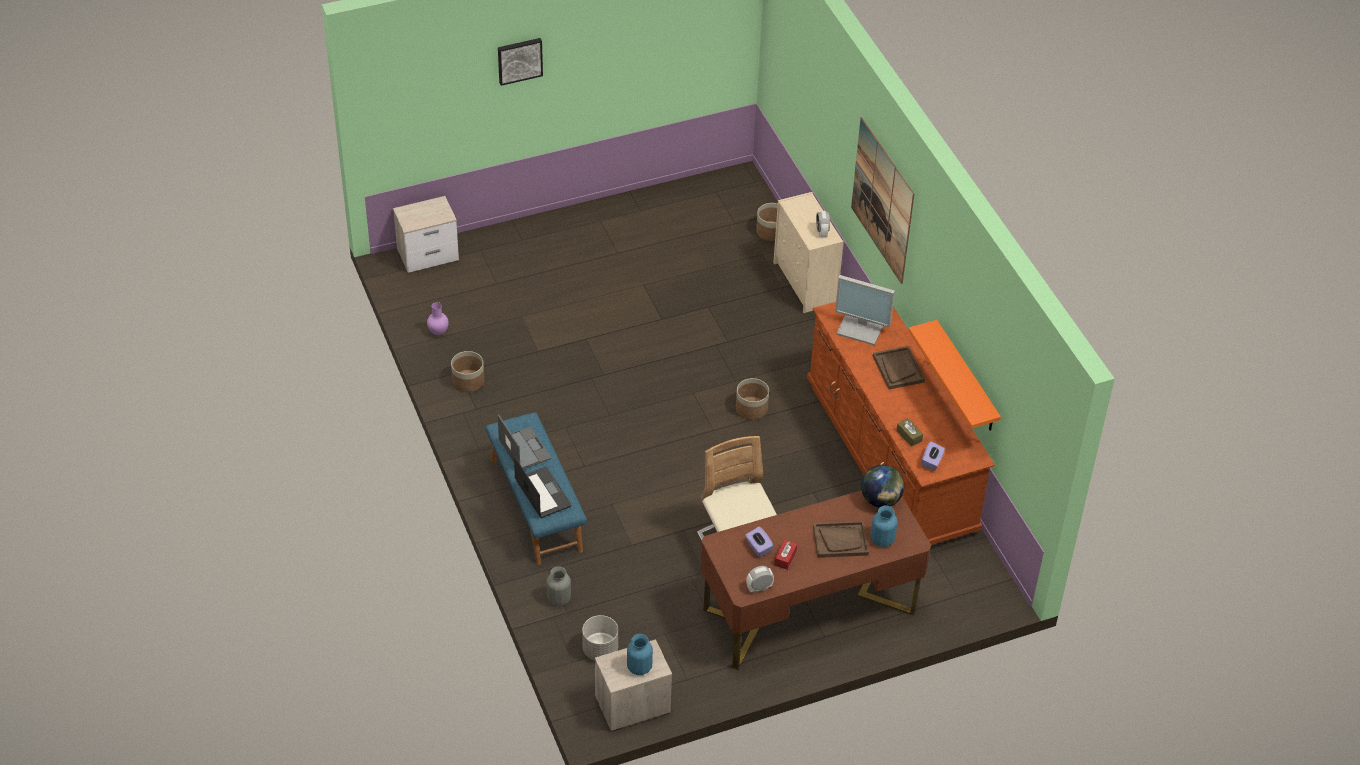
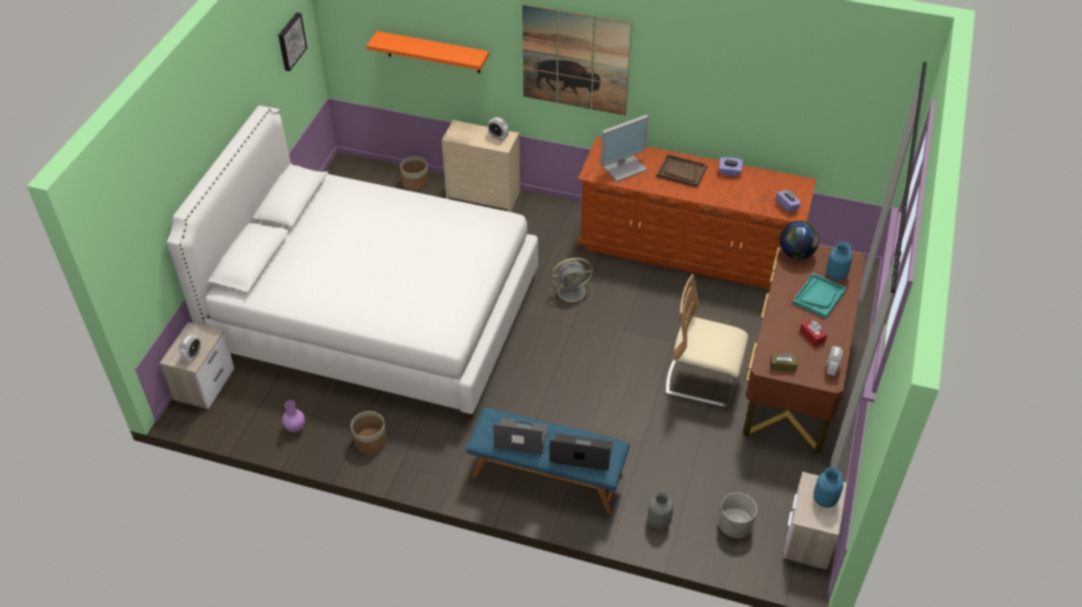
camera: 50 degrees left, 0 degrees up
(416, 220) = (192, 356): none -> alarm clock
(519, 60) = (195, 147): picture -> picture (290, 41)
(595, 303) = (375, 314): none -> white bed
(752, 408) = (572, 292): planter -> grey fan
(758, 547) = (789, 345): purple tissue box -> purple tissue box (729, 172)
(840, 540) = (819, 296): brown tray -> turquoise tray
(909, 436) = (752, 203): brown tissue box -> brown tissue box (782, 366)
(966, 378) = (749, 136): orange shelf -> orange shelf (433, 52)

